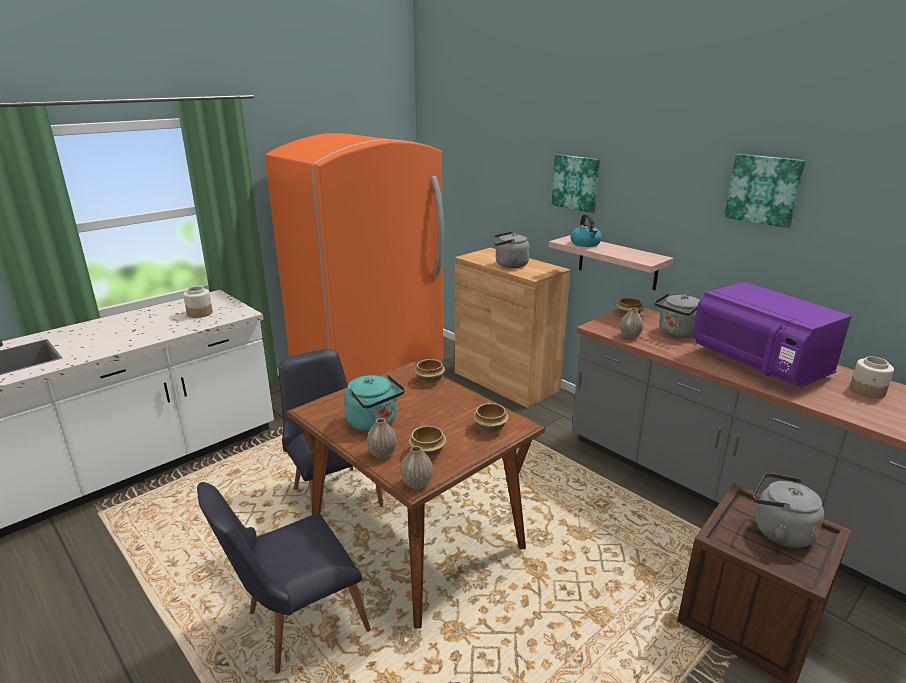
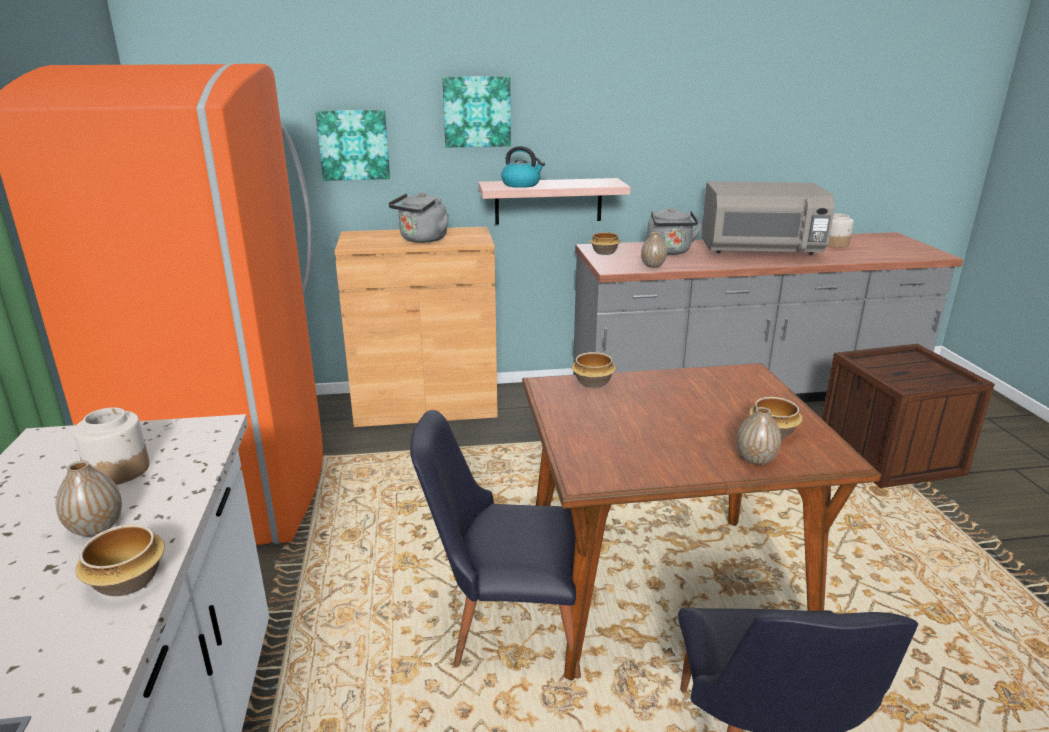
camera: 55 degrees left, 0 degrees up
(374, 423) = (671, 444): turquoise kettle -> none
(417, 484) = (840, 457): vase -> vase (96, 528)
(491, 428) = (745, 385): bowl -> bowl (130, 580)
(758, 364) = (760, 251): purple microwave -> grey microwave
(764, 189) = (704, 85): picture -> picture (354, 144)
(778, 531) = (903, 366): grey kettle -> none

